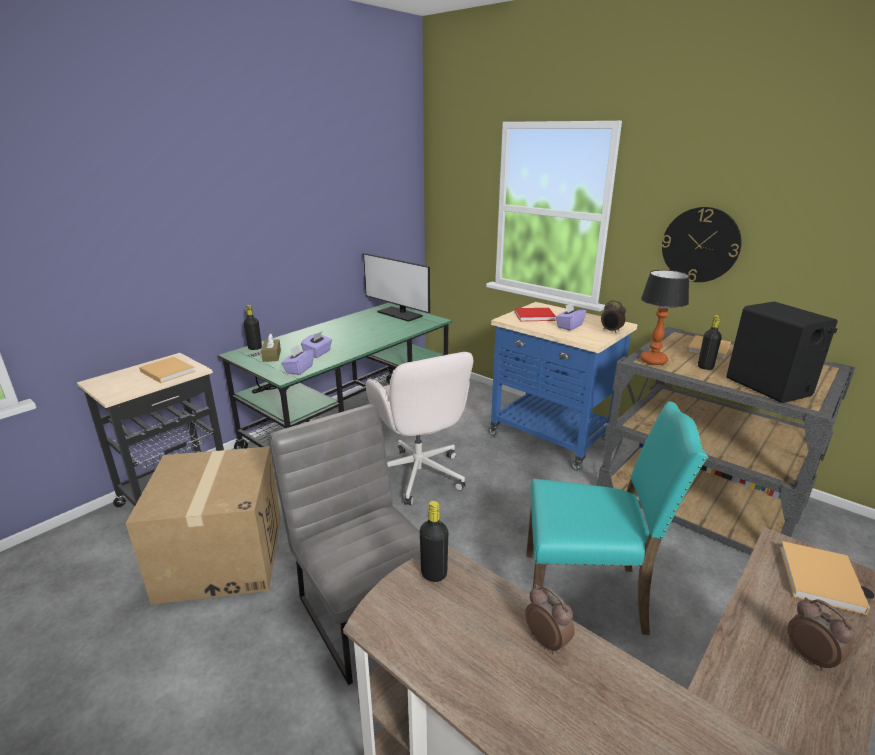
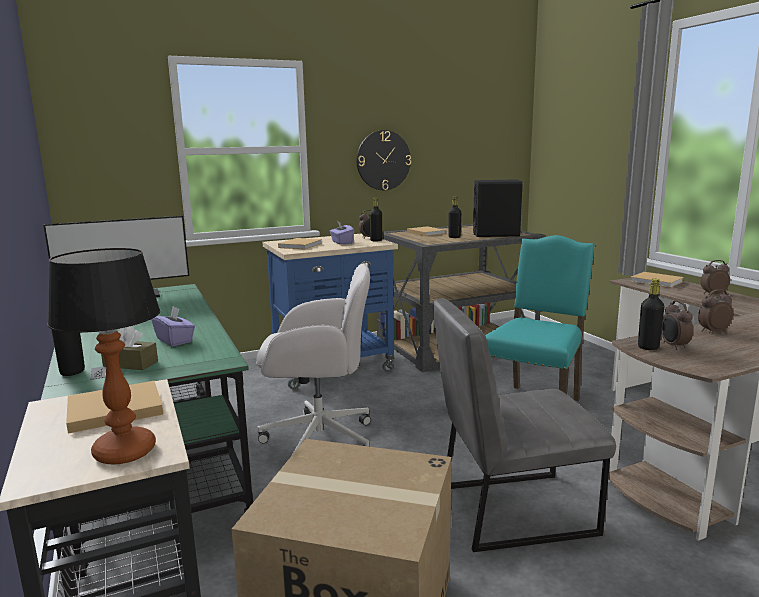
camera: 65 degrees left, 10 degrees down
(299, 369) = (213, 353): purple tissue box -> none
(451, 596) = (673, 346): none -> alarm clock
(536, 316) = (301, 245): red book -> beige book
(601, 336) = (376, 240): none -> black bottle
(652, 360) = (431, 241): table lamp -> table lamp (123, 452)

